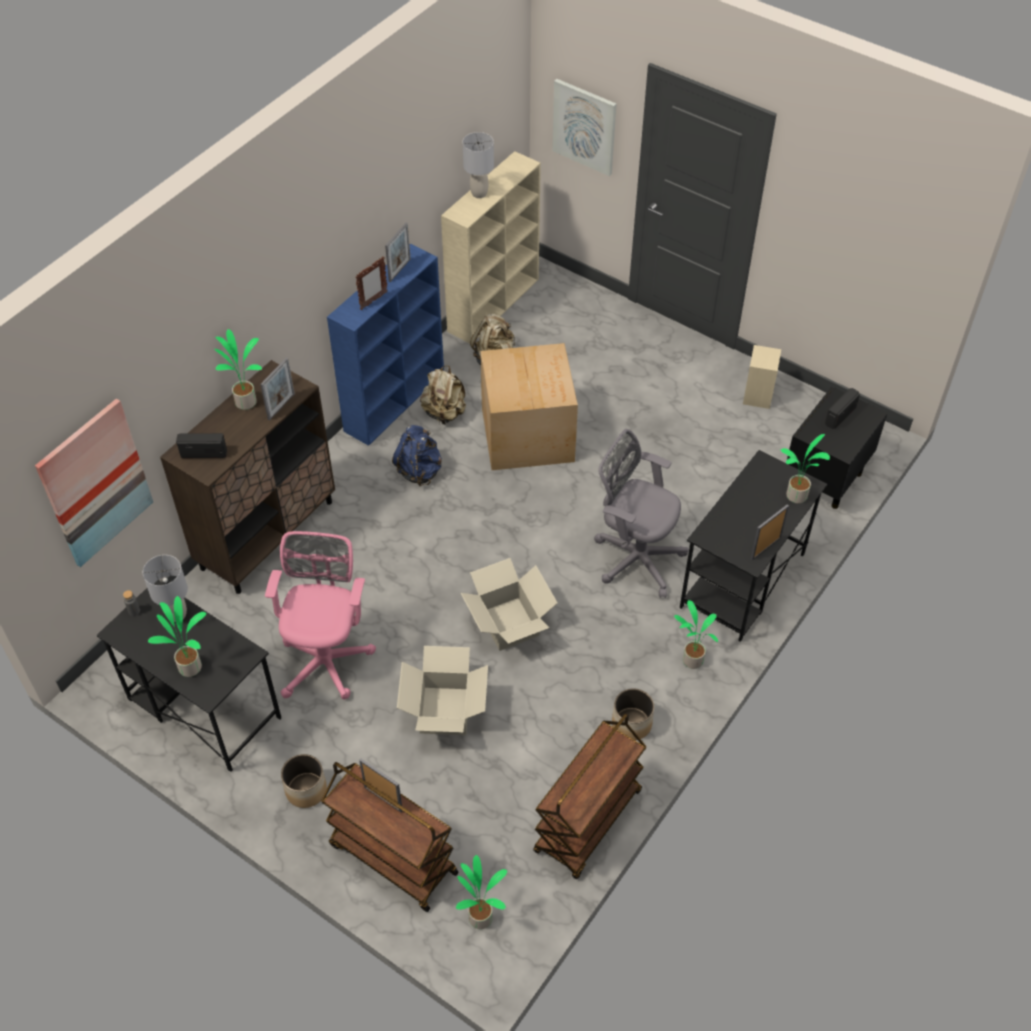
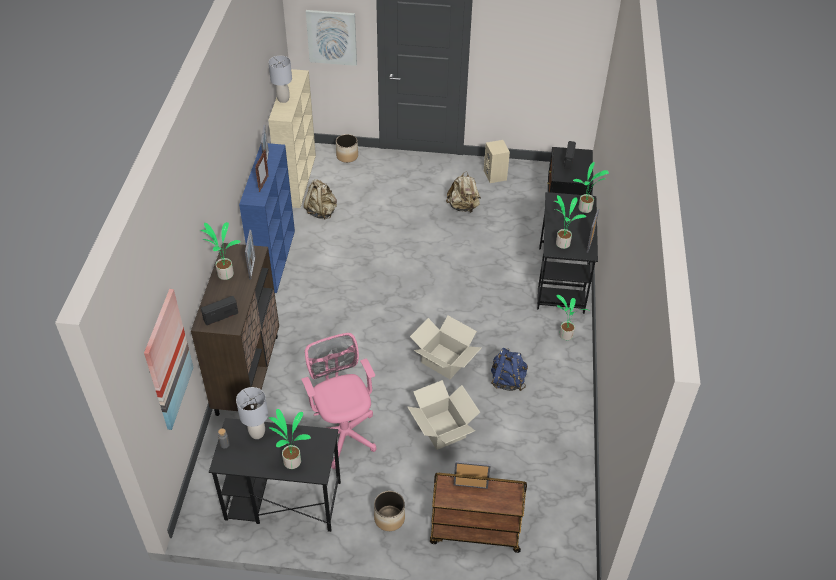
camera: 30 degrees left, 5 degrees down
(419, 470) = (321, 294): blue backpack -> blue backpack (507, 380)
(444, 413) = (312, 254): beige backpack -> beige backpack (463, 207)
(481, 916) = (552, 538): potted plant -> potted plant (562, 243)
(528, 433) = (375, 246): cardboard box -> none
(588, 822) = (574, 453): brown cart -> none
(632, 724) = (558, 386): planter -> planter (347, 156)
(635, 557) = (491, 292): grey office chair -> none

